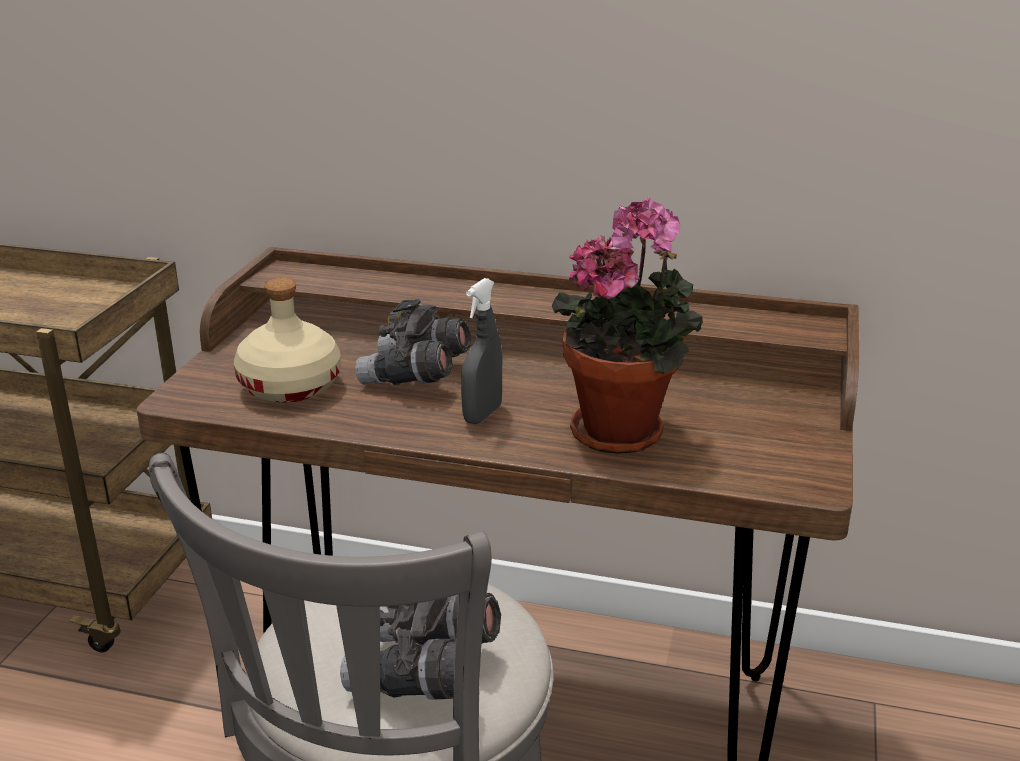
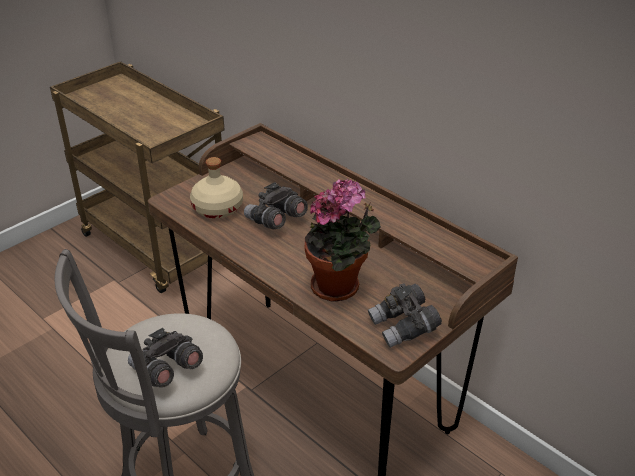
camera: 30 degrees right, 10 degrees up
(482, 414) = (284, 254): grey spray bottle -> none
(784, 451) = (403, 327): none -> grey binoculars

